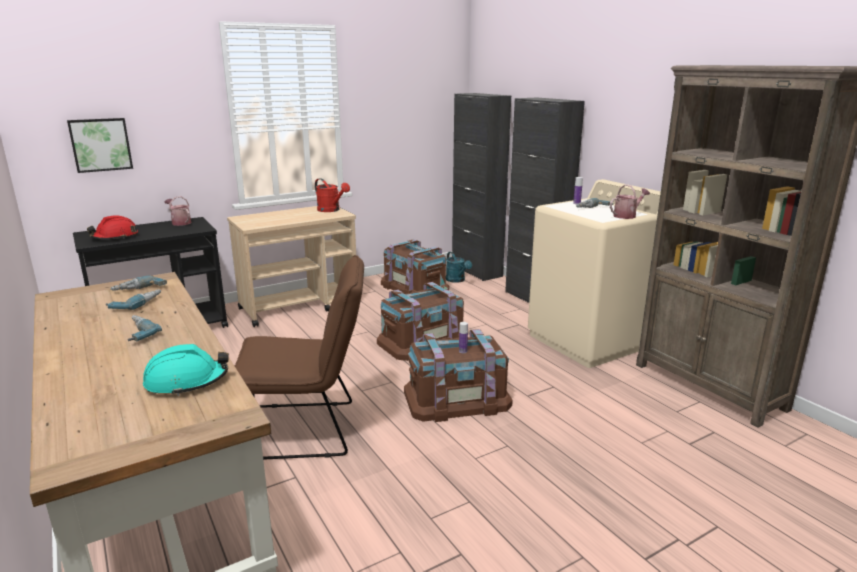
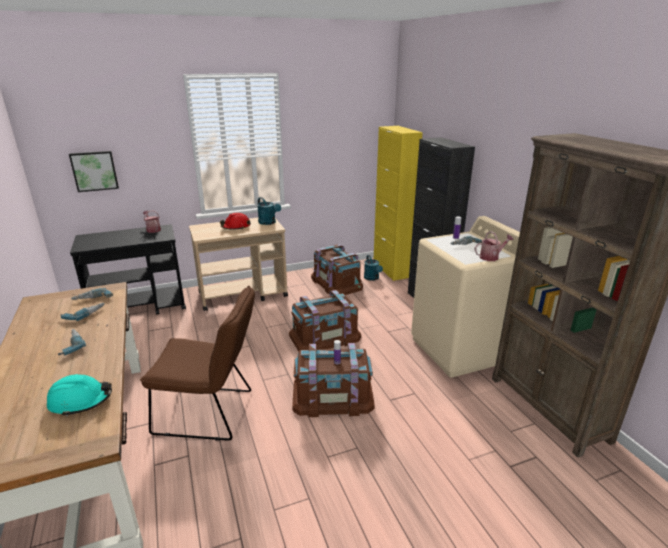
camera: 10 degrees right, 5 degrees up
(115, 237) = (101, 242): red hard hat -> red hard hat (236, 227)
(331, 210) = (269, 223): red watering can -> turquoise watering can
(476, 271) = (391, 270): black cabinet -> yellow cabinet

